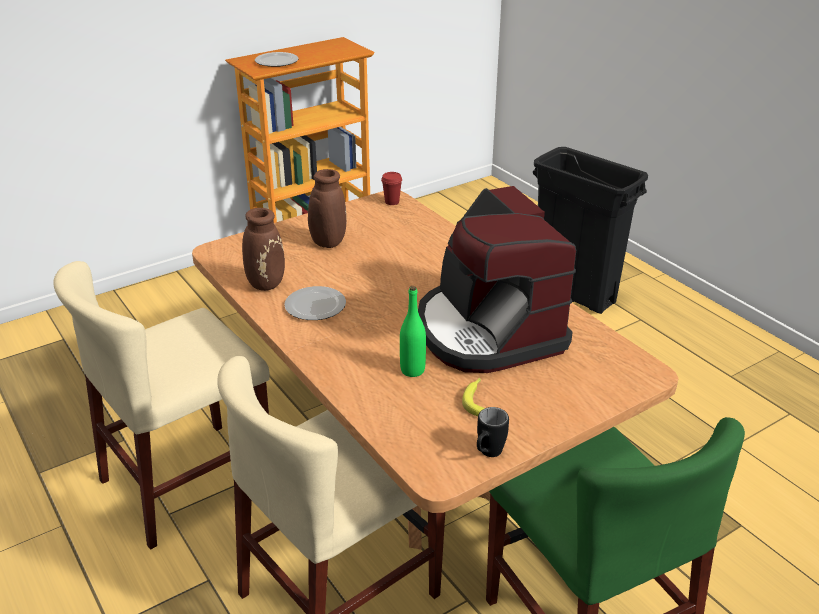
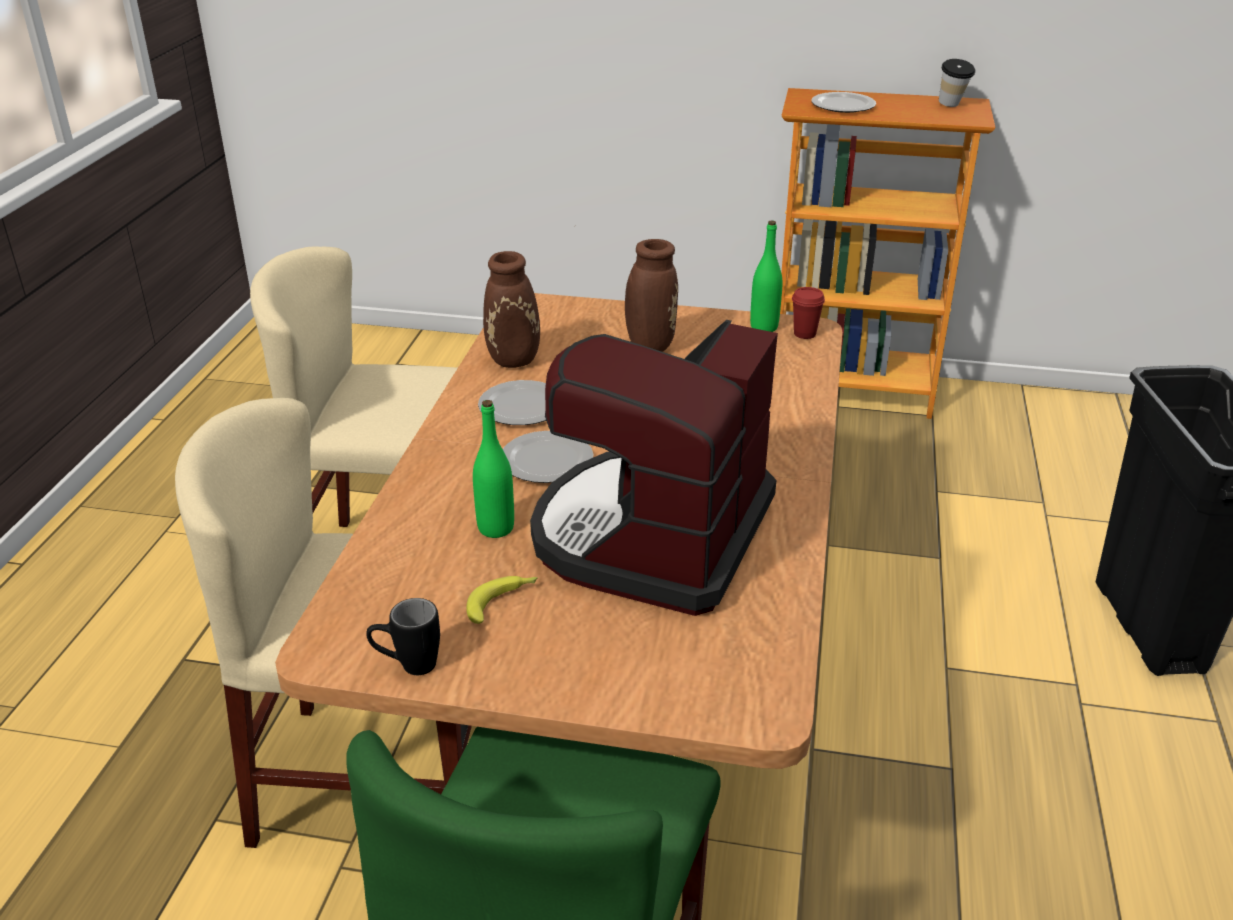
camera: 45 degrees right, 0 degrees up
(333, 46) = (952, 106): none -> cup
(367, 207) = (764, 327): none -> green bottle
(377, 326) = (545, 461): none -> plate

